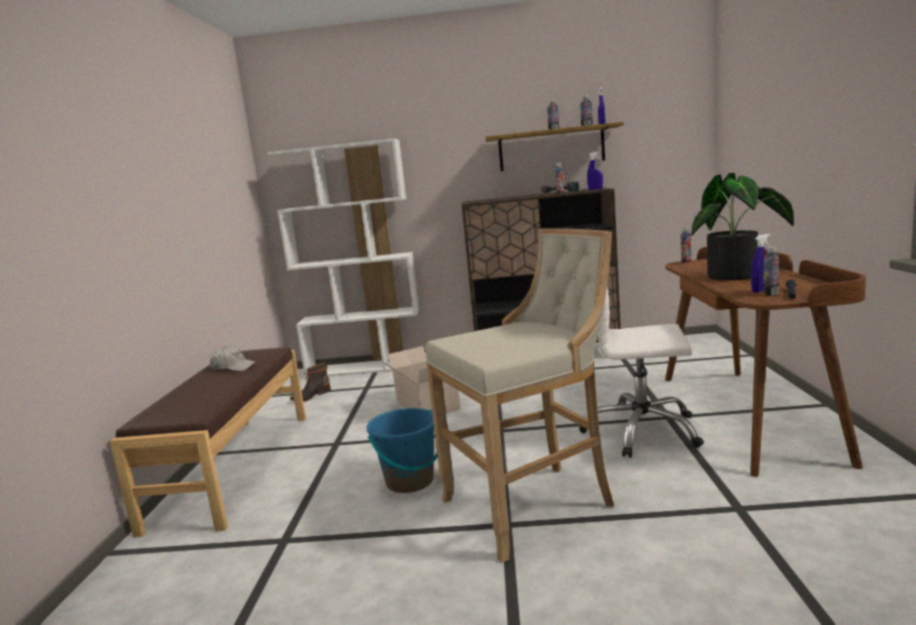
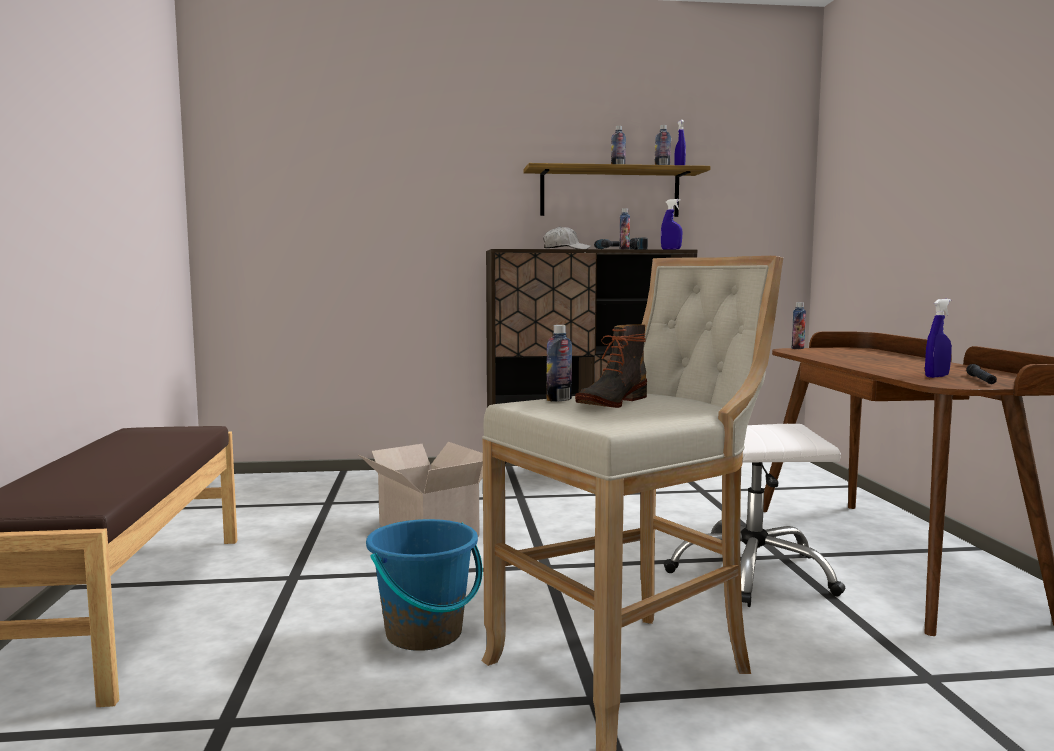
camera: 10 degrees left, 5 degrees down
(233, 367) = (138, 446): white cap -> white cap (566, 250)
(310, 396) = (240, 511): boot -> boot (610, 402)
(367, 368) = (324, 478): white bookcase -> none
(738, 276) = (887, 363): potted plant -> none
(771, 294) = (953, 379): bottle -> bottle (559, 399)

